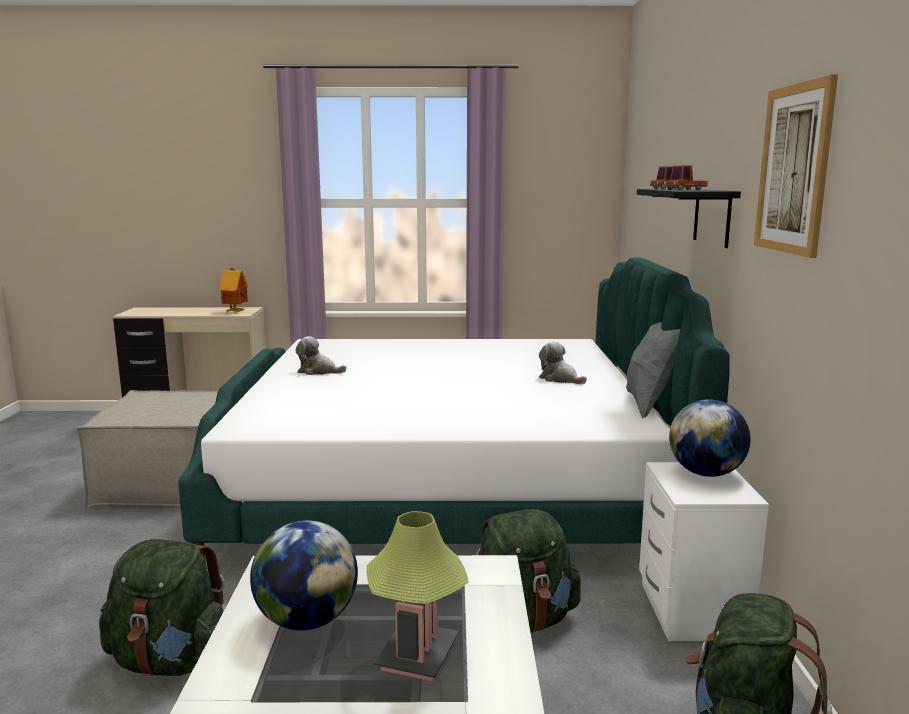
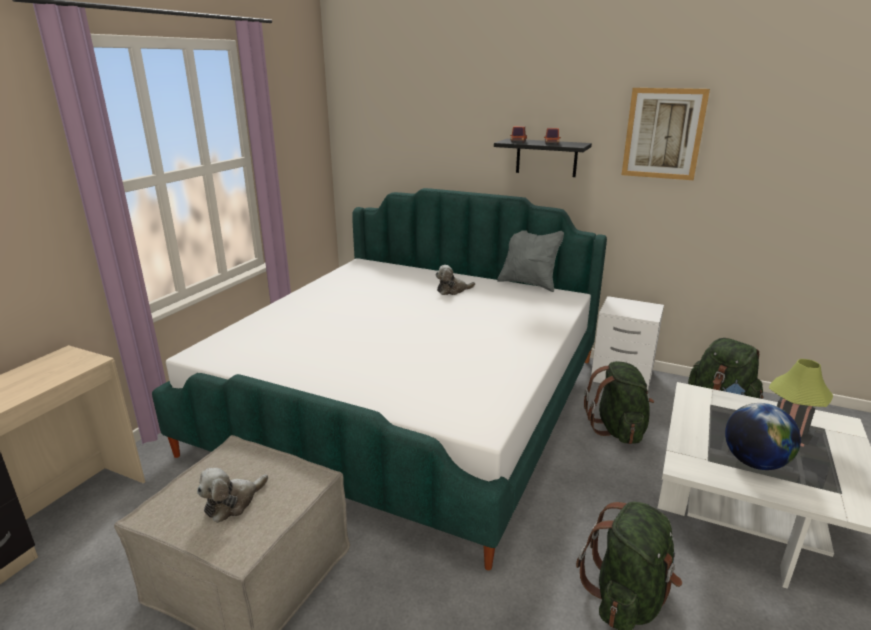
camera: 65 degrees left, 10 degrees up
(235, 311) = (67, 363): toy house -> none
(318, 371) = (327, 367): plush toy -> plush toy (232, 502)
(706, 473) = (622, 304): globe -> none

